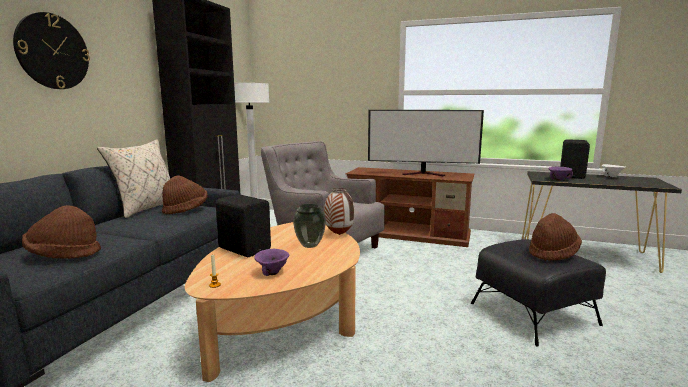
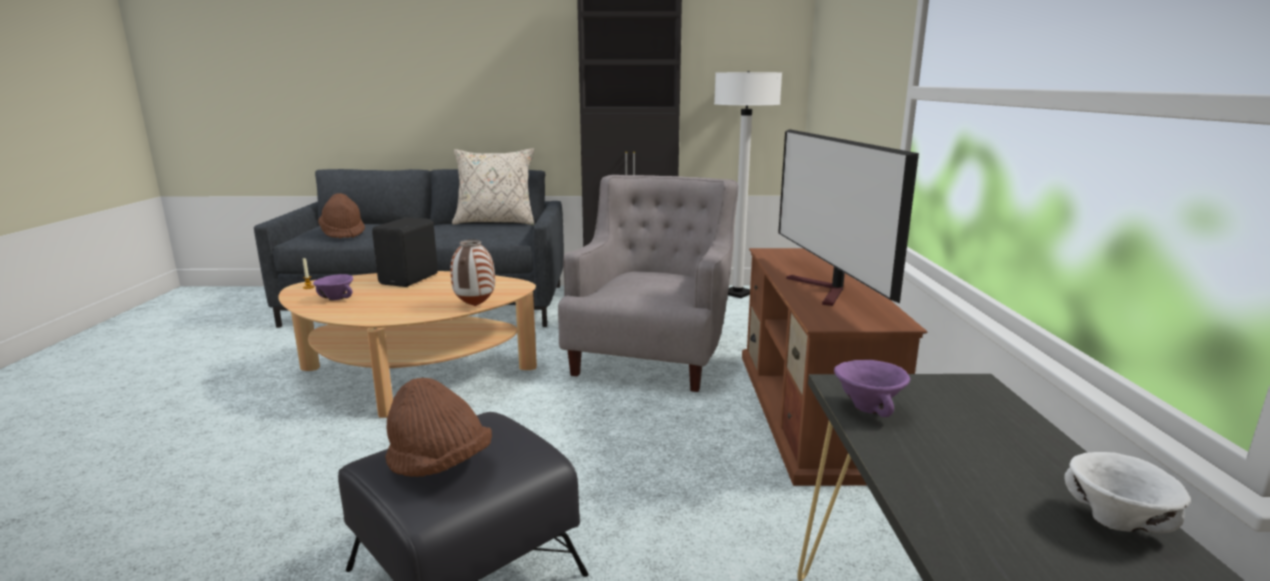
camera: 70 degrees right, 5 degrees up
(52, 51) = (455, 54): wall clock -> none
(186, 210) = (494, 232): brown hat -> none
(310, 245) = (426, 299): vase -> none
(573, 176) = (998, 438): black speaker -> none

